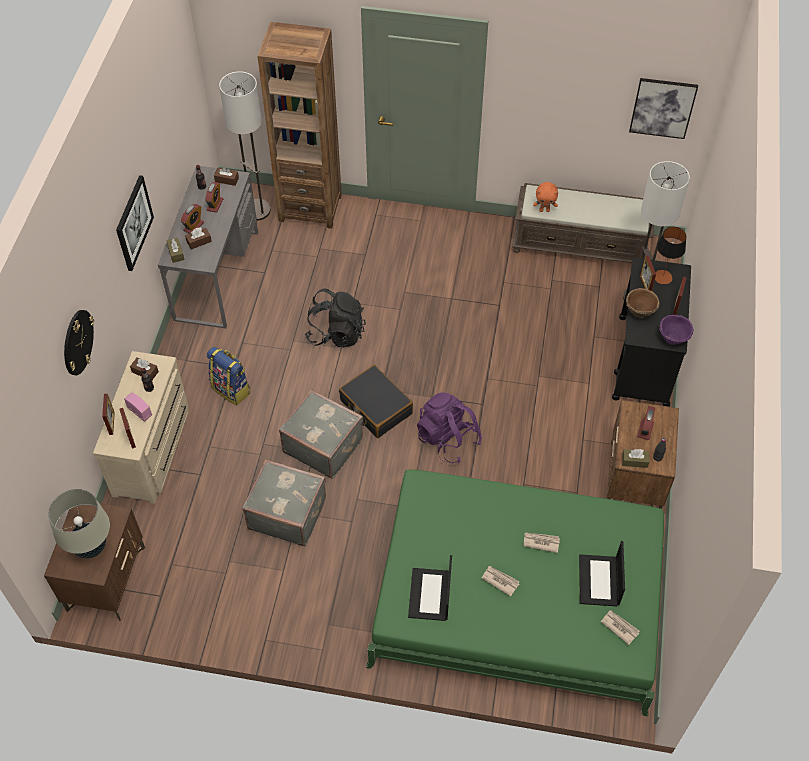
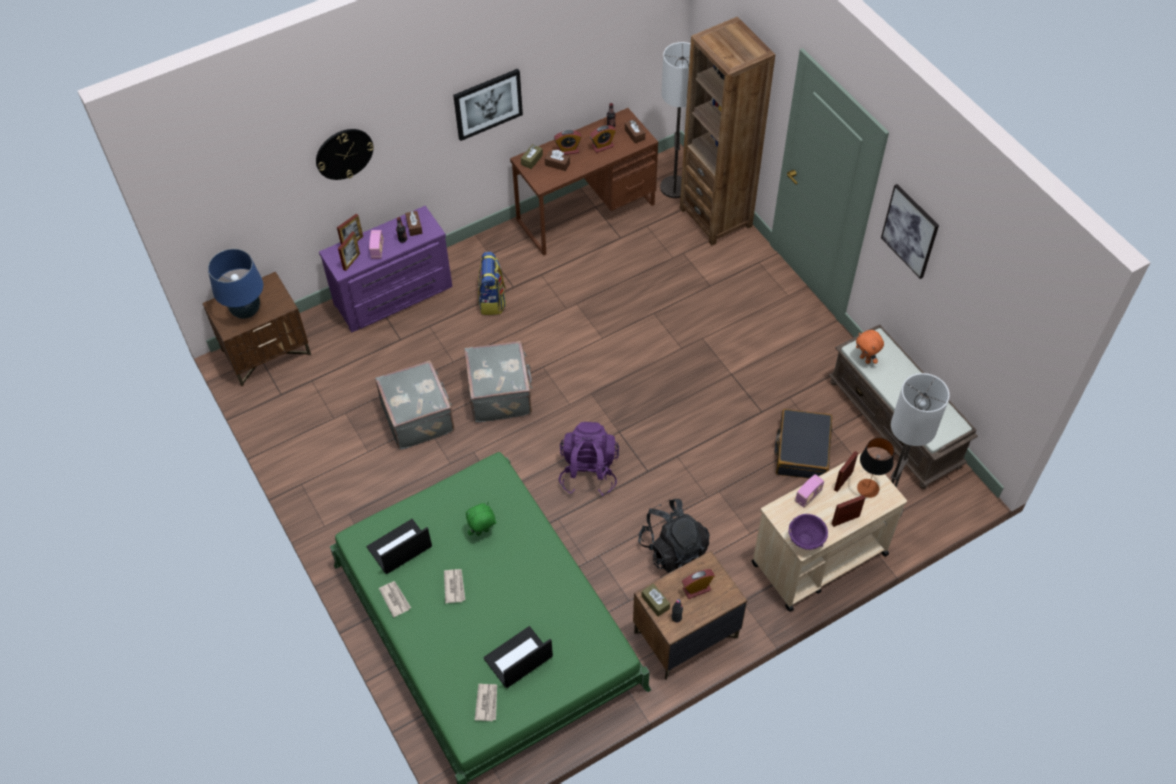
camera: 50 degrees right, 0 degrees up
(91, 547) = (246, 311): beige table lamp -> blue table lamp
(154, 450) = (394, 297): beige dresser -> purple dresser
(217, 275) = (586, 212): grey desk -> brown desk
(336, 333) = (612, 325): black backpack -> black backpack (673, 549)
(375, 407) = (569, 402): black suitcase -> black suitcase (802, 450)
(469, 529) = (482, 532): none -> green plush toy
(541, 542) = (517, 590): newspaper -> newspaper (395, 599)
(639, 311) = (808, 496): brown bowl -> radio
(643, 361) = (818, 559): black cart -> beige cart
(662, 108) = (1006, 335): picture -> picture (910, 231)

